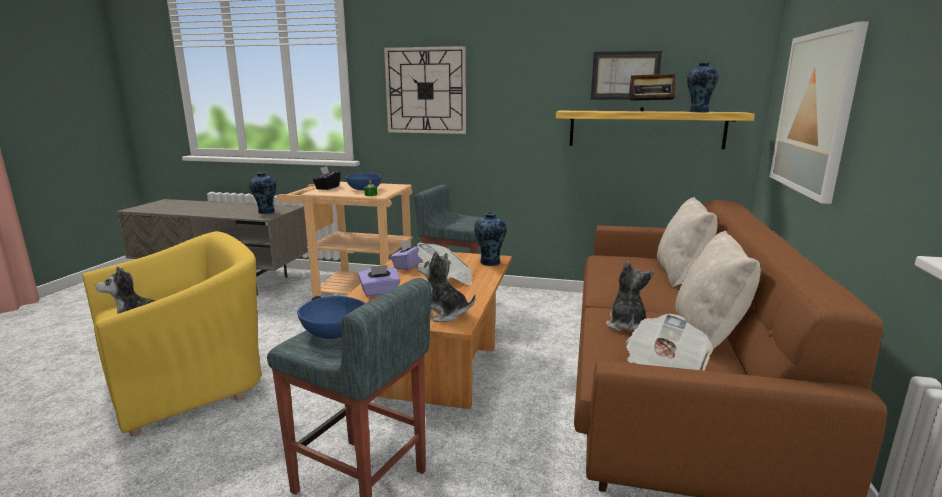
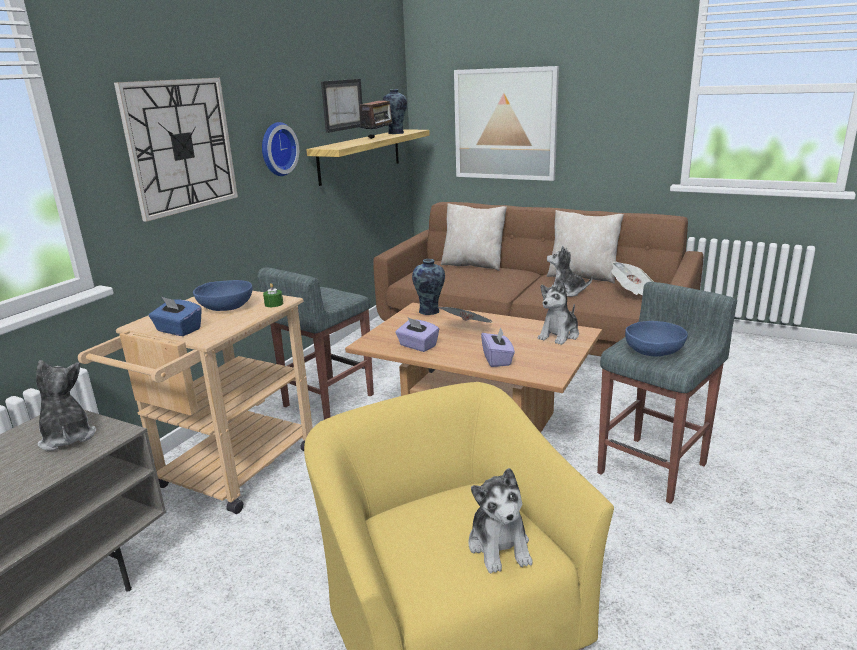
camera: 75 degrees left, 5 degrees up
(265, 212) = (67, 437): vase -> plush toy
(327, 188) = (178, 330): black tissue box -> blue tissue box
(519, 105) = (276, 149): none -> wall clock

